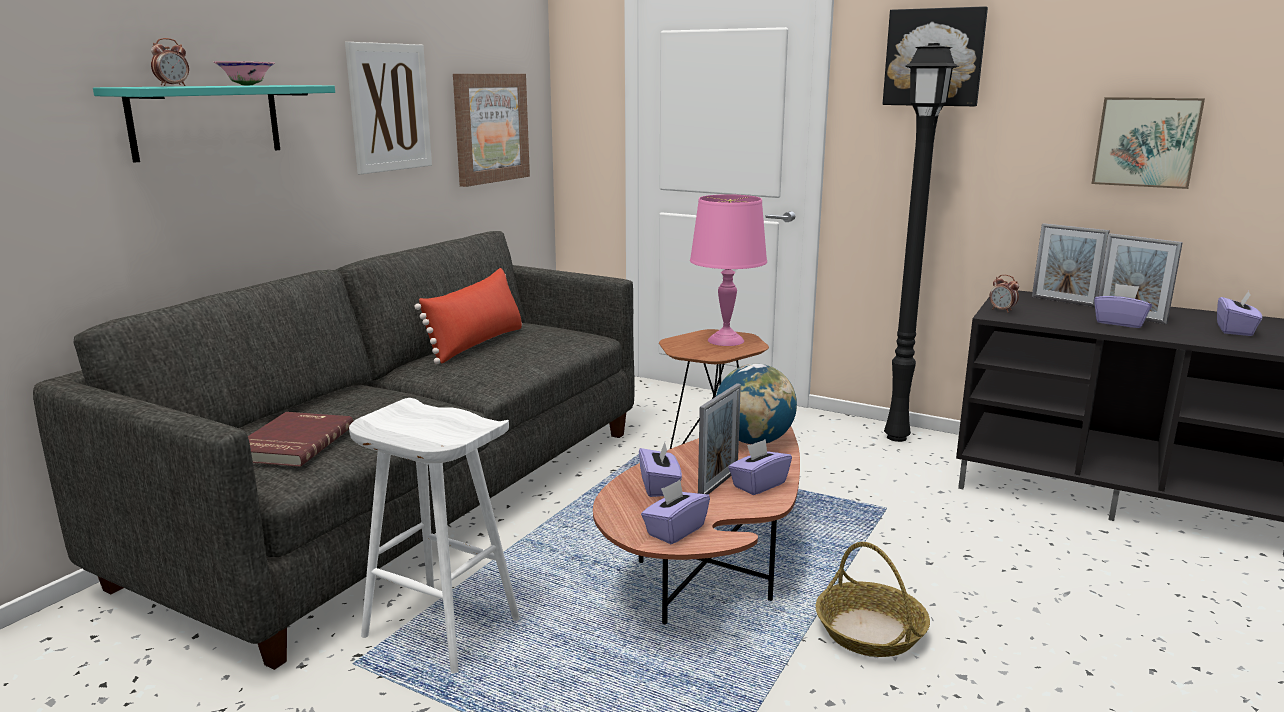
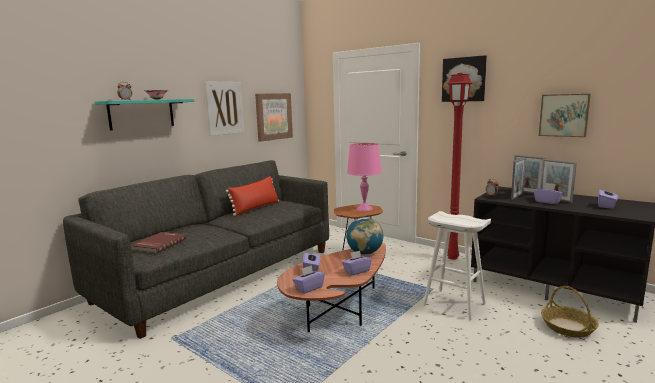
camera: 10 degrees right, 5 degrees down
(439, 628) = (212, 327): white stool -> white stool (453, 304)
(718, 484) = (338, 270): picture frame -> picture frame (517, 196)
(870, 632) = (402, 342): basket -> basket (568, 327)
(895, 437) = (452, 257): black floor lamp -> red floor lamp

